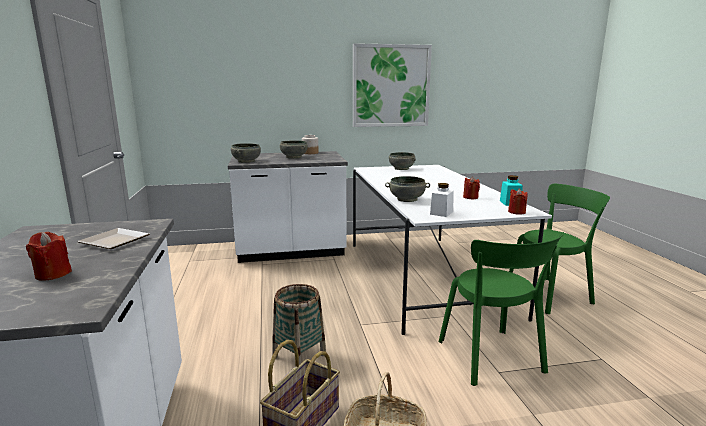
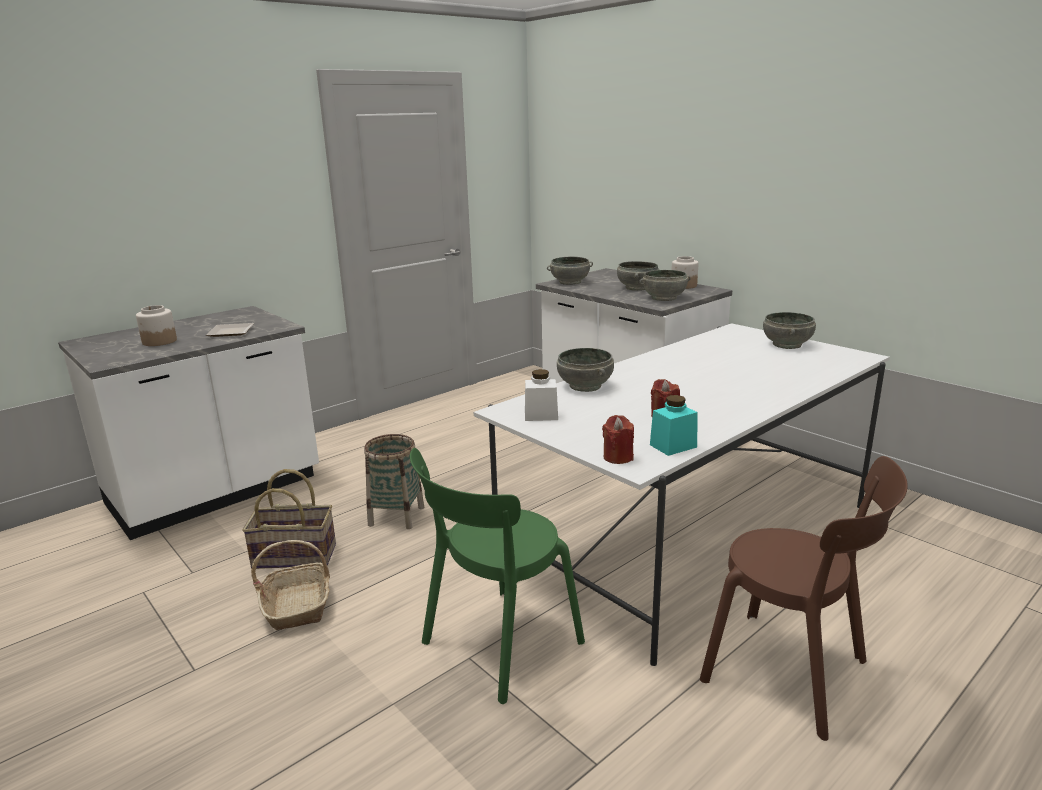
camera: 60 degrees right, 5 degrees up
(53, 274) = (159, 341): red candle -> jar
(326, 158) = (664, 298): none -> grey bowl
(391, 86) = (846, 183): picture -> none
(550, 294) = (792, 674): green chair -> brown chair

